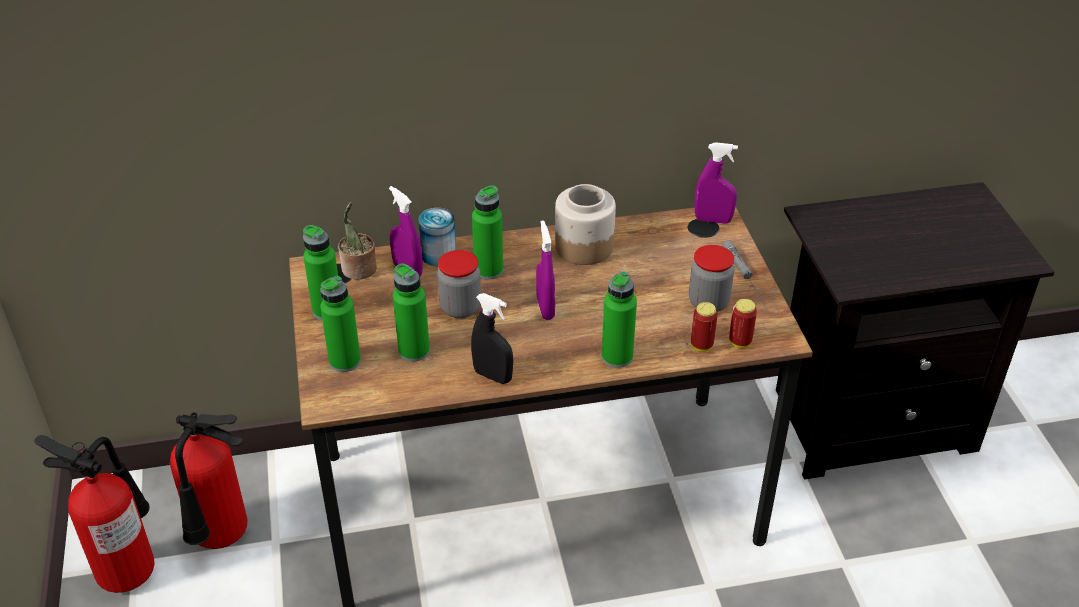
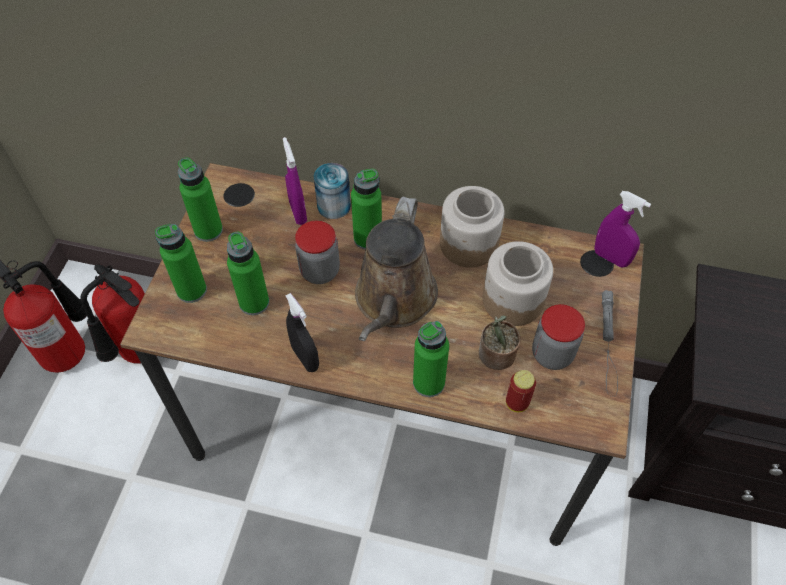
camera: 25 degrees right, 15 degrees up
(359, 270) = (257, 197): potted plant -> potted plant (496, 356)
(545, 308) = (394, 301): purple spray bottle -> brown watering can
(649, 275) = (512, 299): none -> jar
(740, 342) = (557, 414): can -> none

